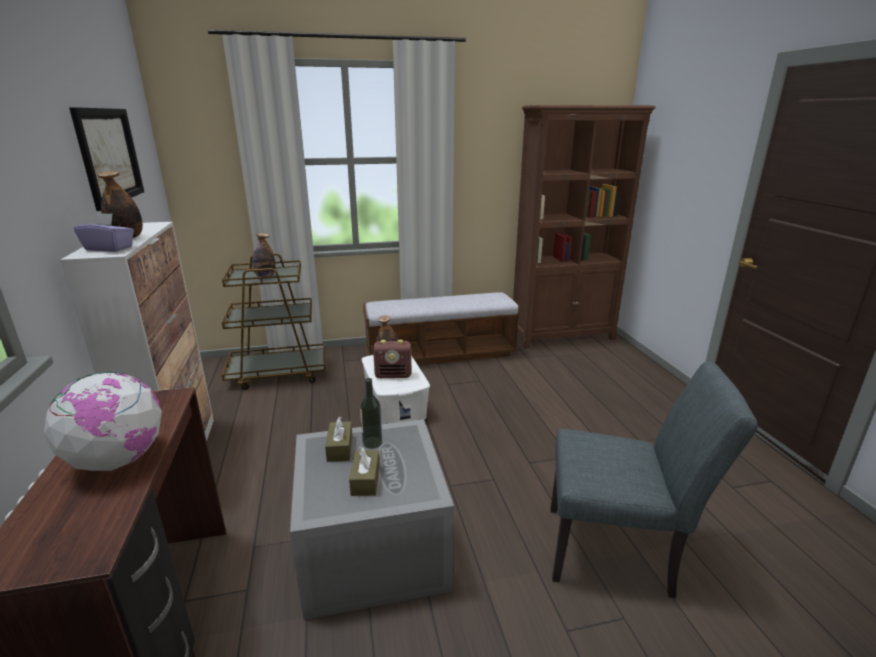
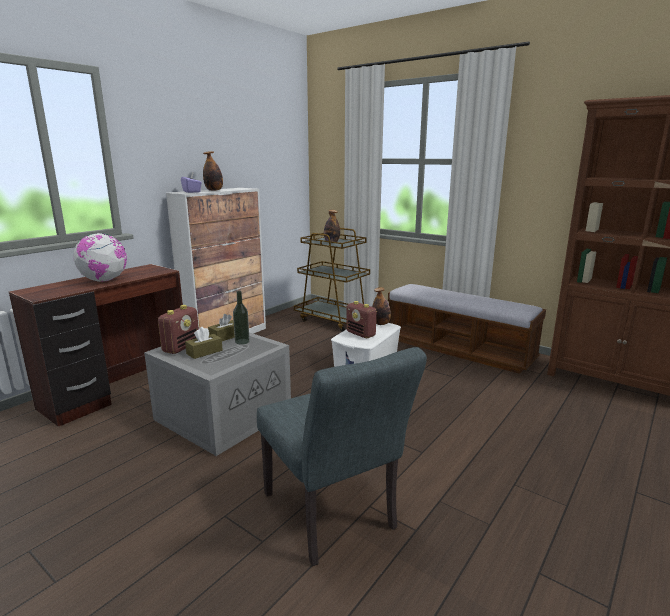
camera: 50 degrees right, 5 degrees down
(109, 156) = (243, 147): picture -> none
(323, 493) = (181, 347): none -> radio

